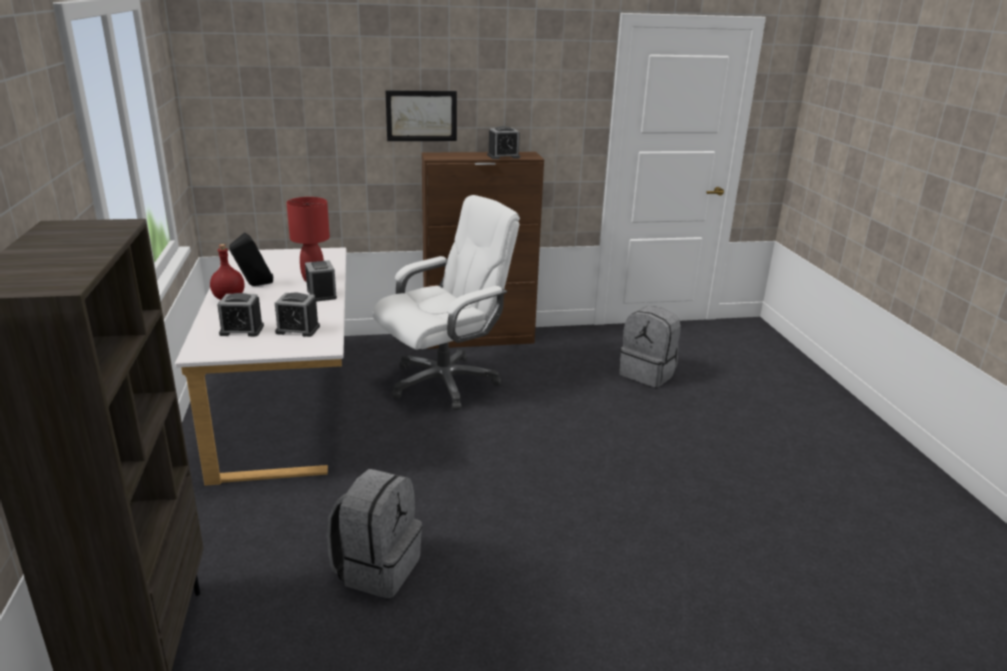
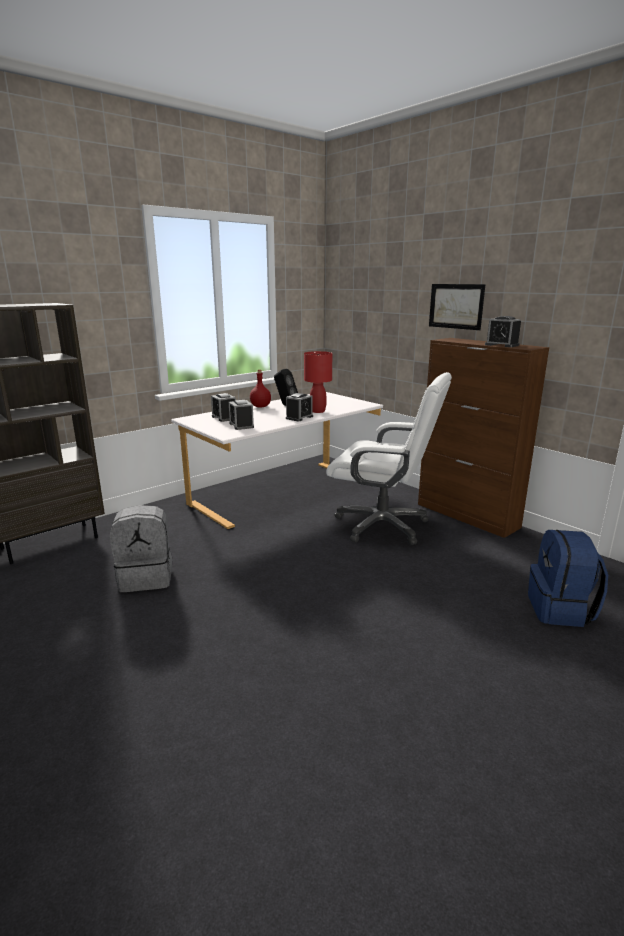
camera: 60 degrees right, 5 degrees down
(648, 374) = (561, 610): grey backpack -> blue backpack

